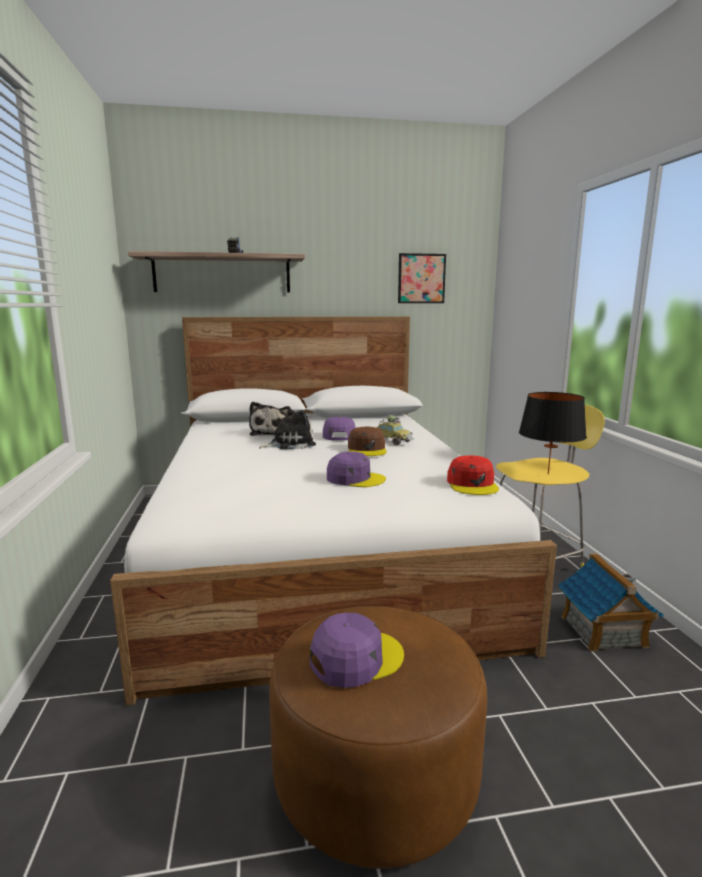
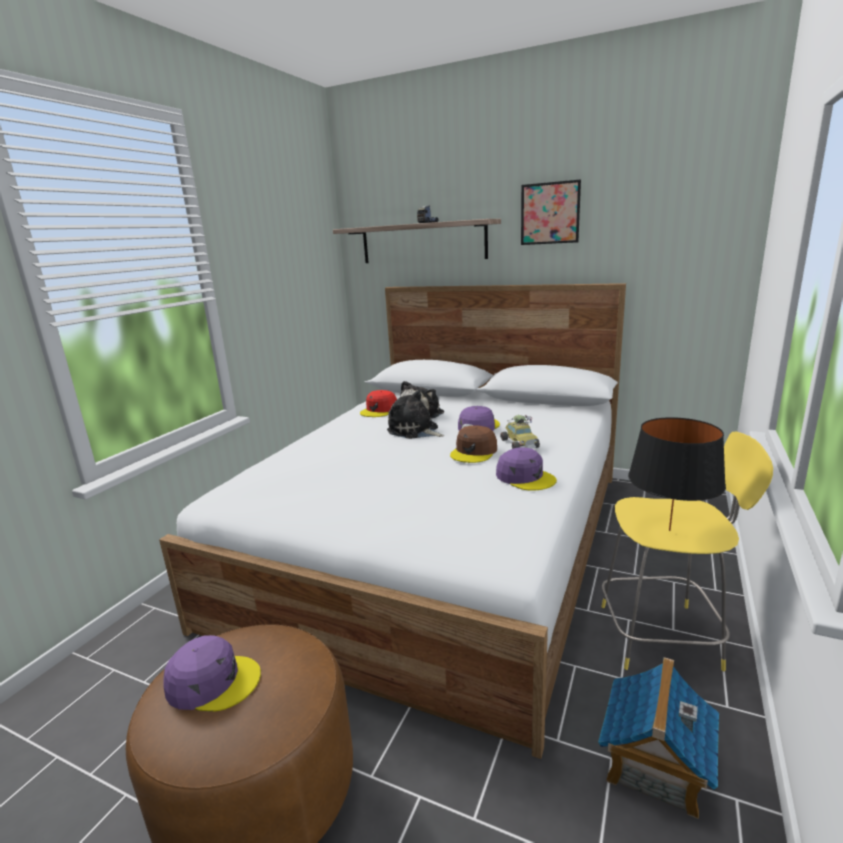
camera: 35 degrees right, 5 degrees up
(290, 444) = (415, 431): plush toy -> plush toy turned 150 degrees counterclockwise
(355, 478) = (406, 489): purple cap -> purple cap (525, 477)
(421, 278) = (648, 234): picture -> picture (550, 213)
(472, 484) = (508, 527): red cap -> red cap (379, 410)

